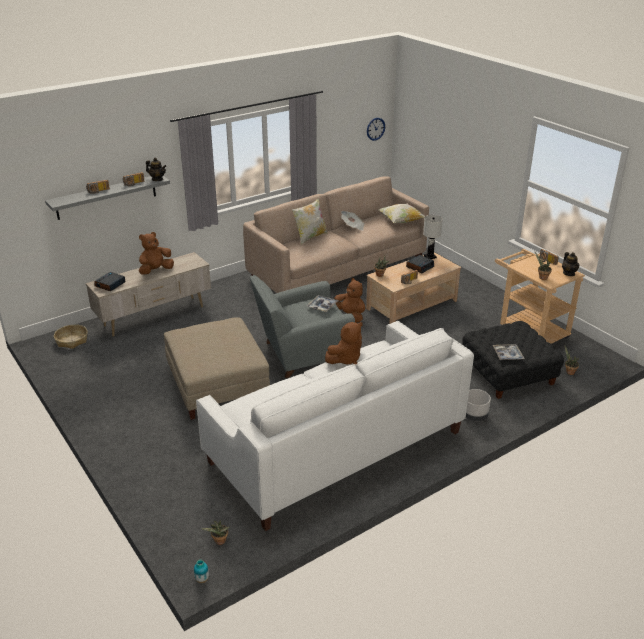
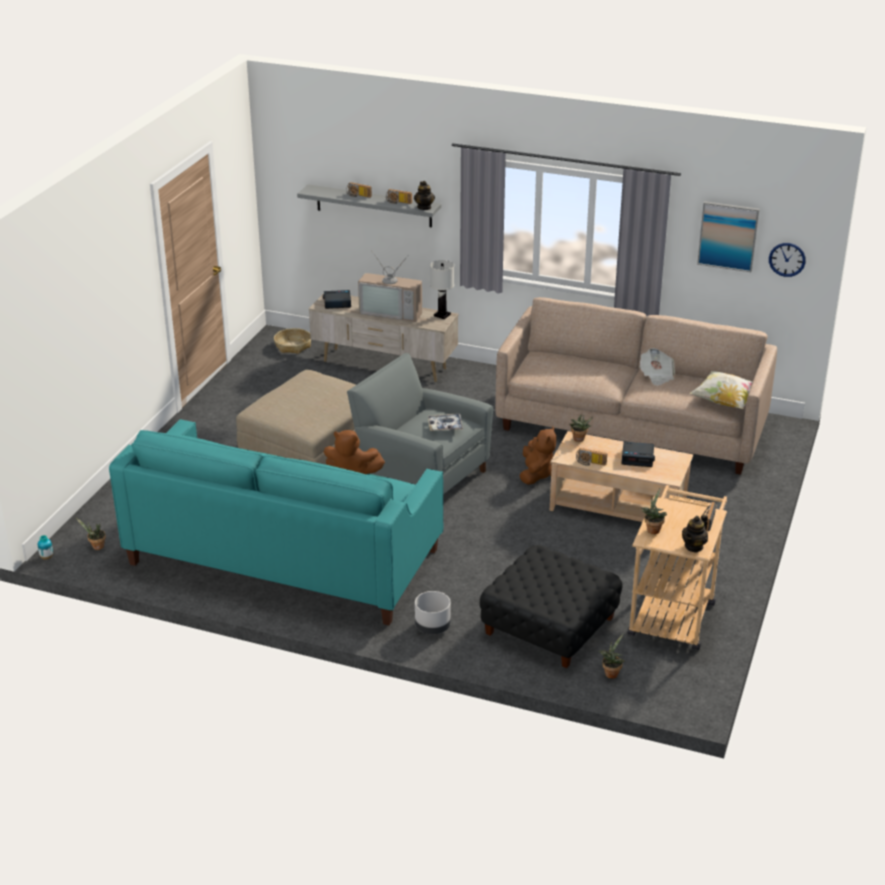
camera: 55 degrees right, 0 degrees up
(156, 271) = (392, 312): brown plush toy -> television
(310, 237) = (589, 361): pillow -> none
(336, 447) = (284, 556): white sofa -> turquoise sofa
(345, 126) = (728, 236): none -> picture
(430, 257) = (675, 456): white table lamp -> white table lamp (442, 315)
(507, 355) = (519, 587): tray -> none

